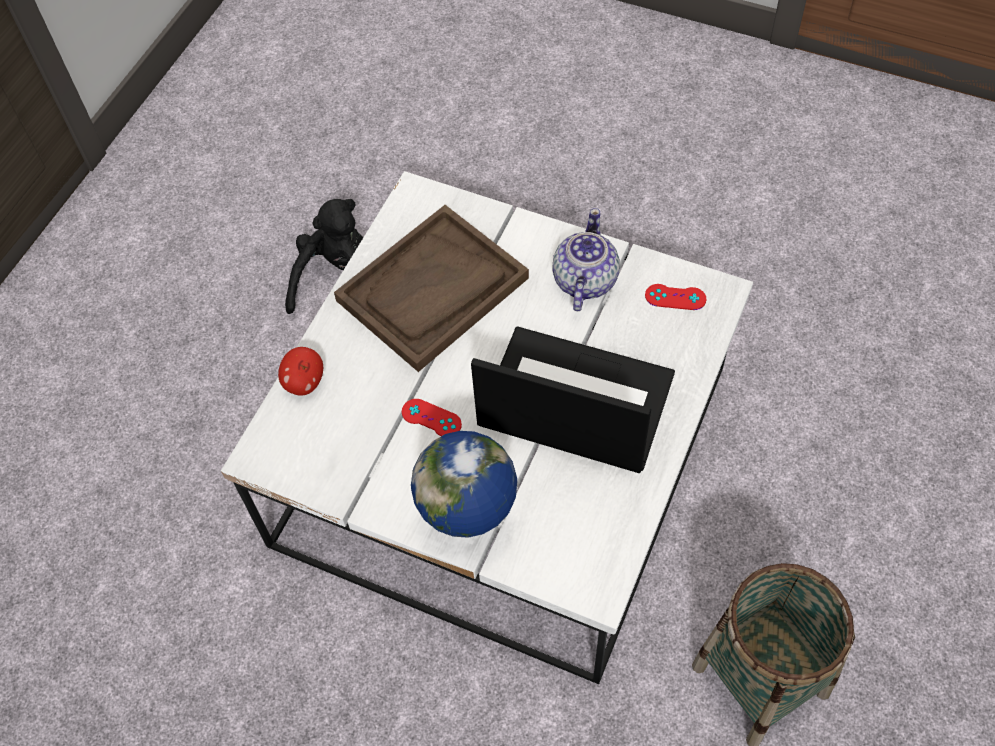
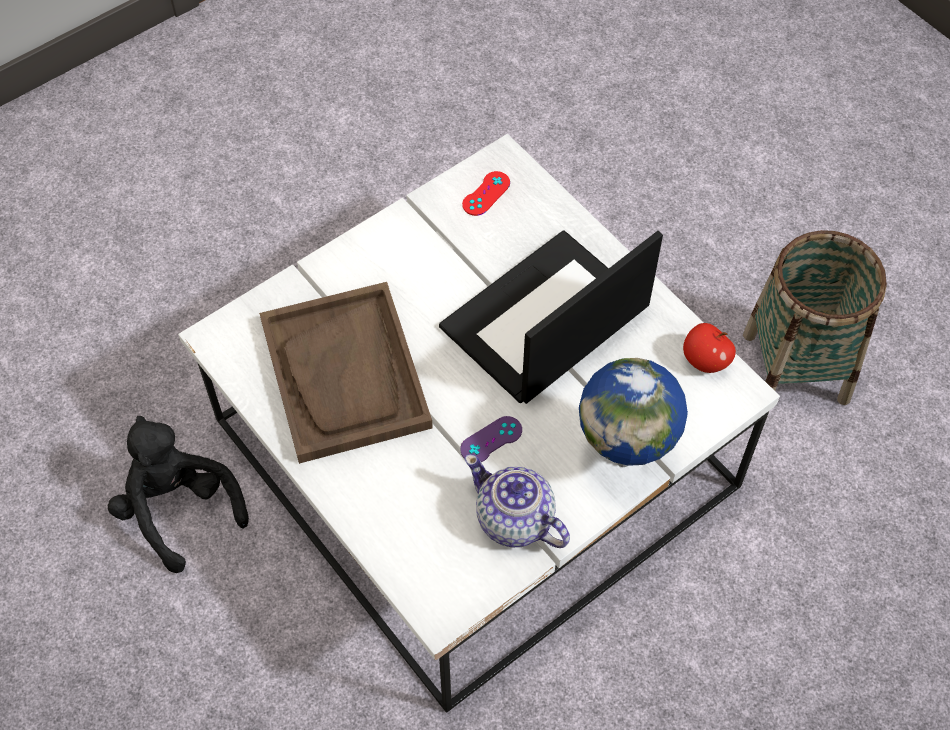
camera: 65 degrees left, 0 degrees up
(304, 382) = (378, 533): apple -> apple (705, 360)
(431, 418) = (491, 440): red game controller -> purple game controller
(584, 281) = (421, 250): teapot -> teapot (515, 520)

